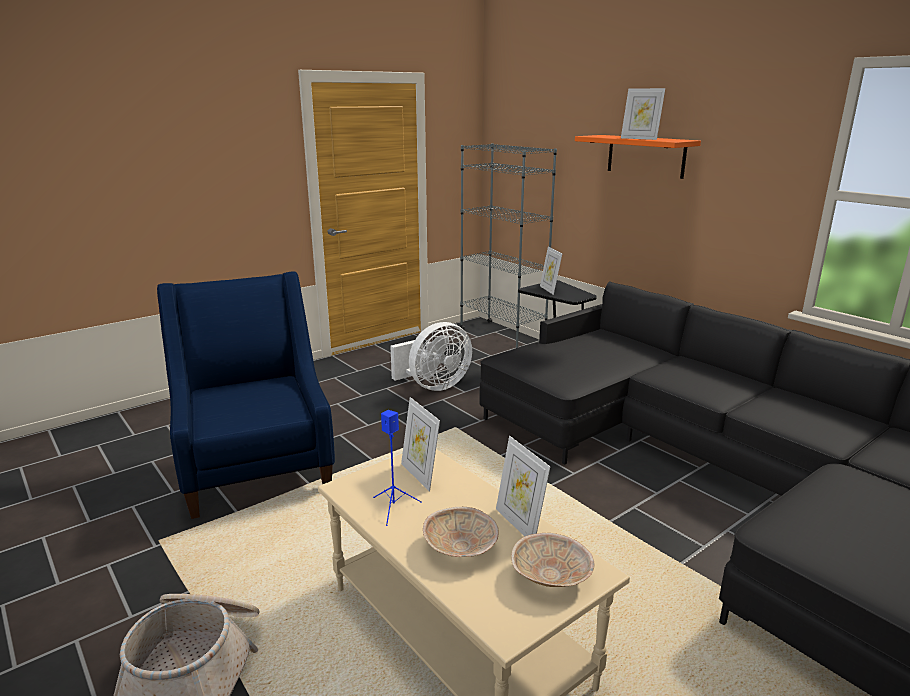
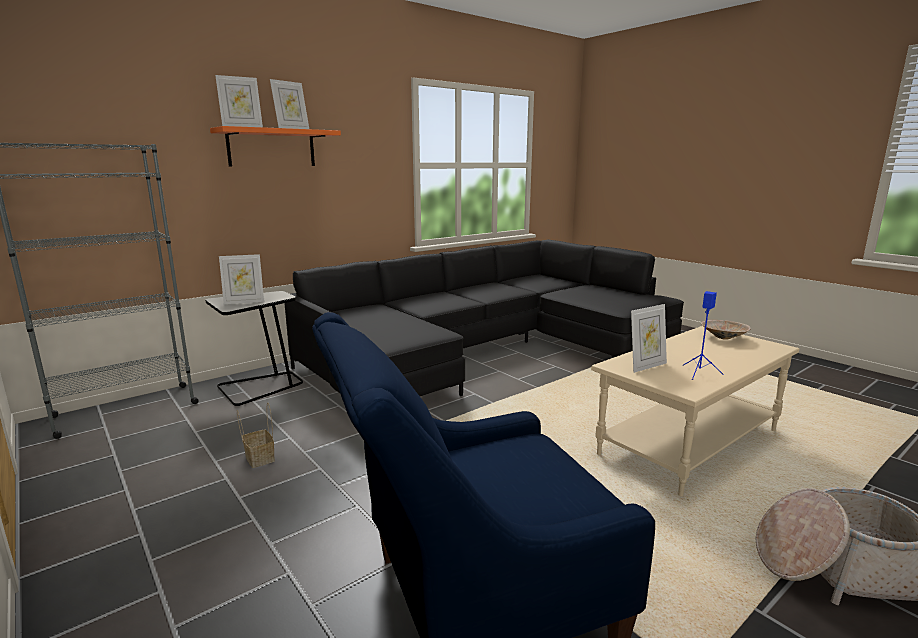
camera: 90 degrees left, 5 degrees down
(434, 386) = (259, 458): white fan -> basket
(460, 548) = (723, 355): beige bowl -> none
(519, 524) = (681, 341): picture frame -> picture frame (242, 127)

